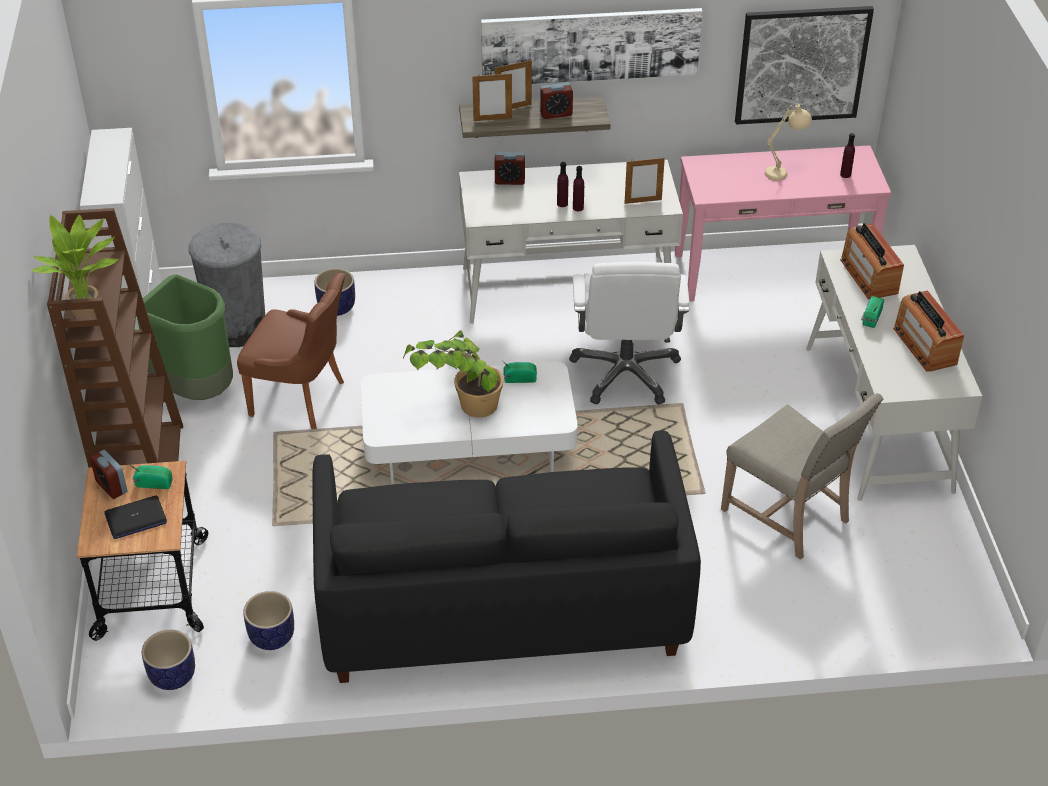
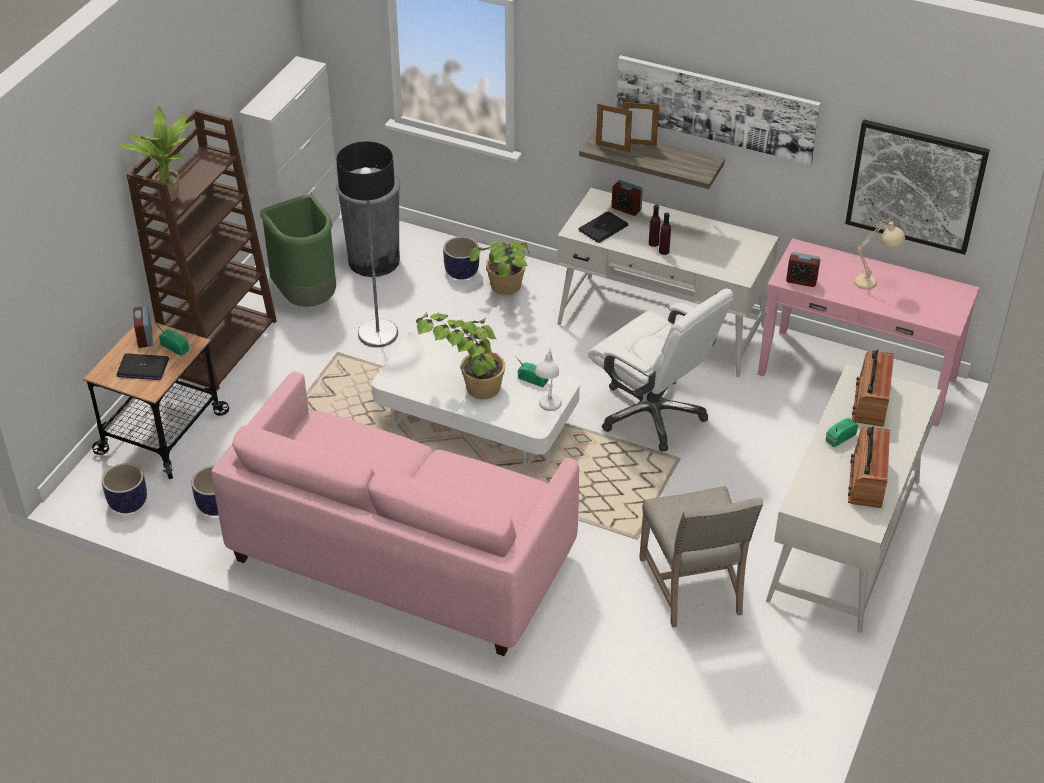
camera: 30 degrees right, 0 degrees up
(301, 398) = (378, 334): brown chair -> floor lamp
(398, 315) = (505, 296): none -> potted plant
(501, 604) = (401, 556): black sofa -> pink sofa
(503, 205) = (603, 228): none -> laptop
(556, 113) = (670, 160): alarm clock -> alarm clock (801, 281)
(557, 401) = (547, 409): none -> white table lamp
(625, 373) = (653, 414): white office chair -> white office chair turned 75 degrees counterclockwise
(643, 201) = (724, 265): picture frame -> none
(845, 174) = (930, 305): purple bottle -> none

